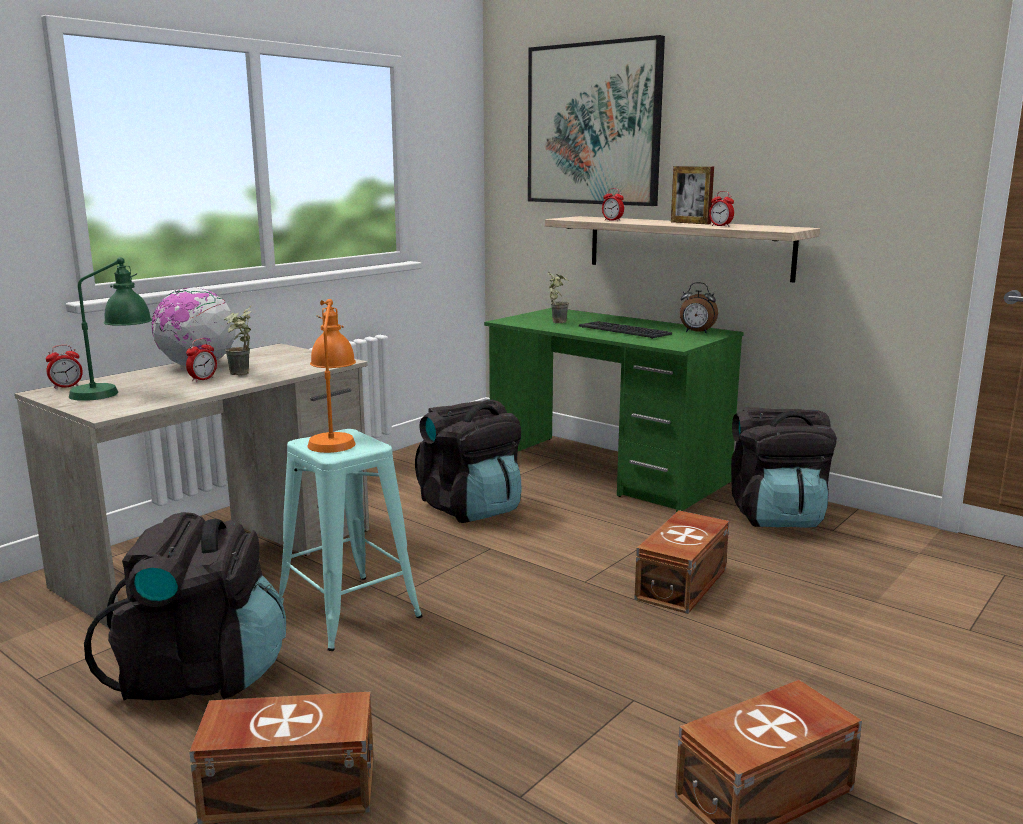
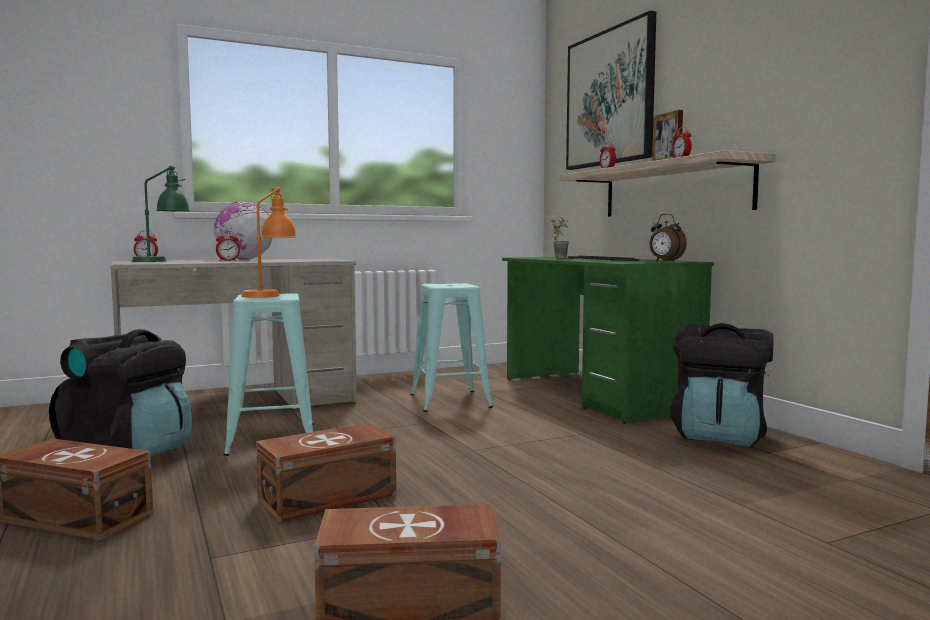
camera: 25 degrees right, 10 degrees down
(241, 375) = (256, 260): potted plant -> none
(471, 508) = (450, 401): black backpack -> turquoise stool
(683, 583) = (558, 463): brown storage box -> brown storage box (330, 498)

